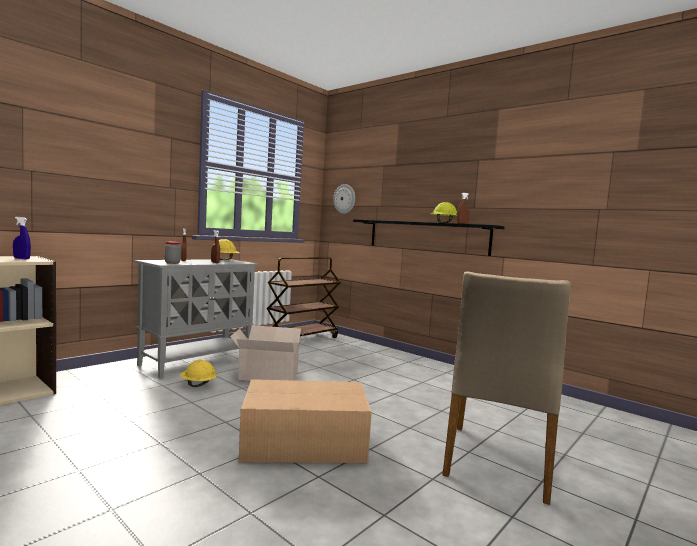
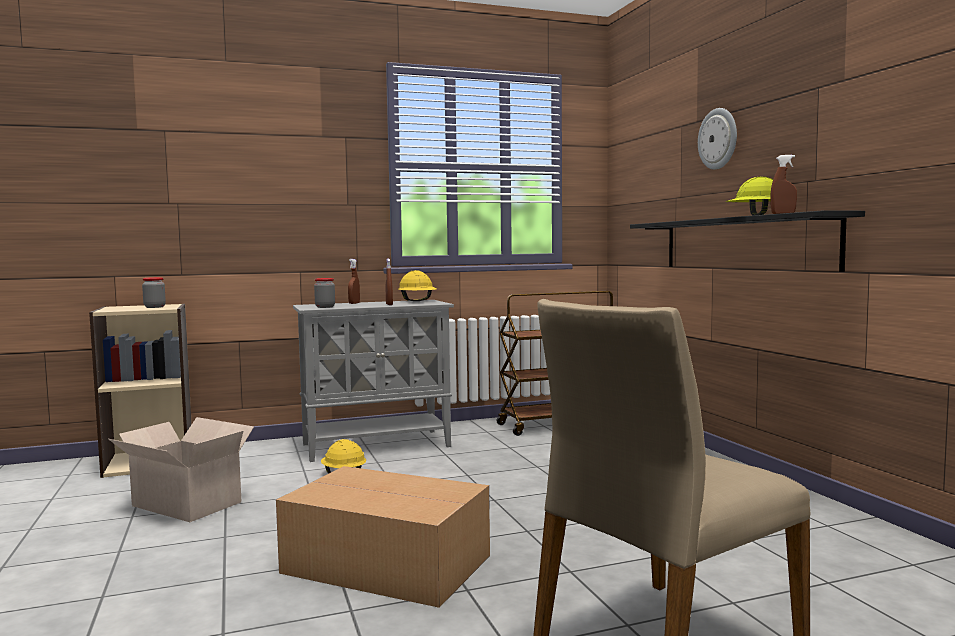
camera: 30 degrees right, 0 degrees up
(21, 258) = (154, 307): blue spray bottle -> jar
(267, 375) = (446, 470): cardboard box -> cardboard box (185, 503)
(344, 199) = (633, 191): wall clock -> wall clock (718, 139)

